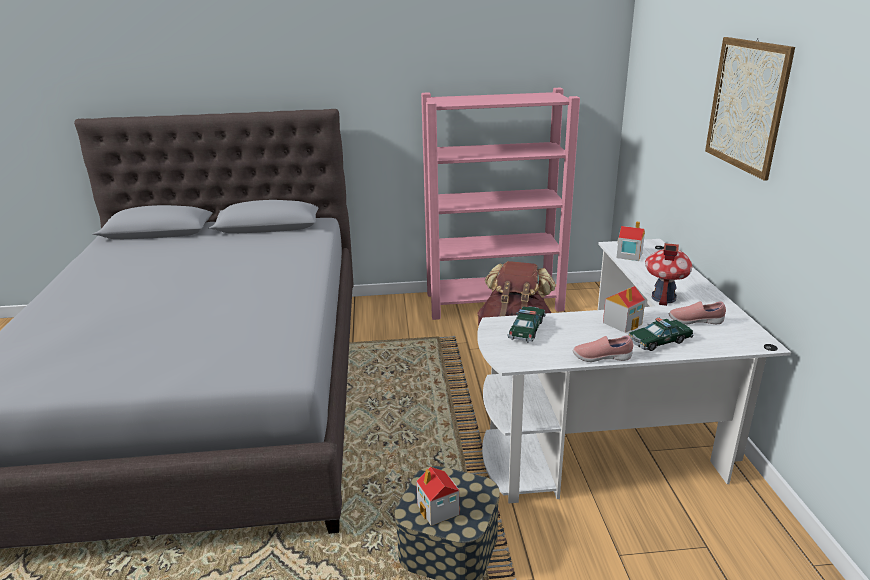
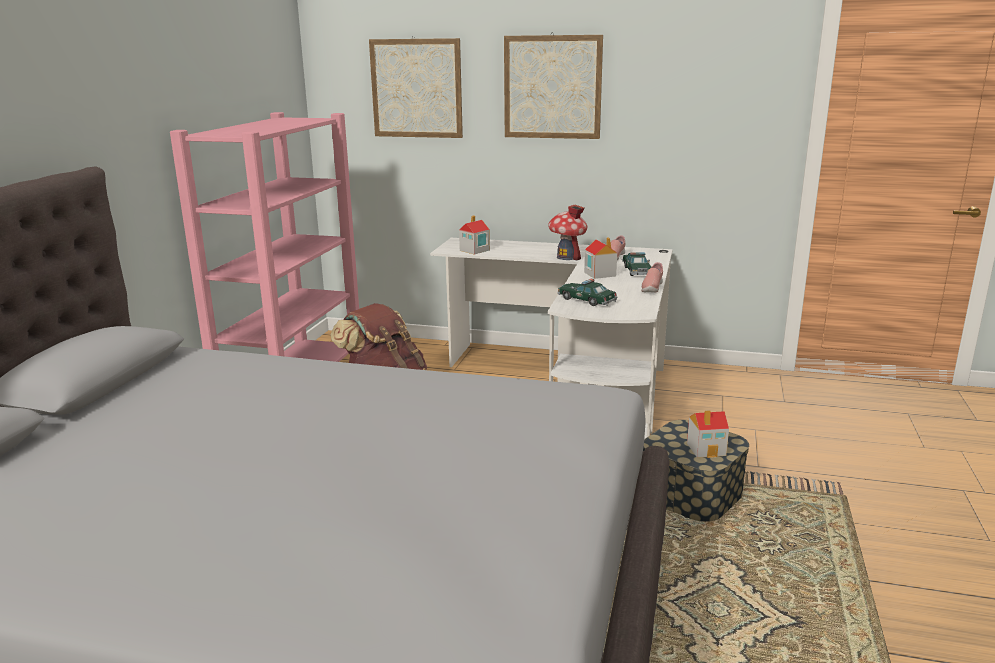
camera: 70 degrees left, 5 degrees down
(671, 82) = (416, 87): none -> picture

